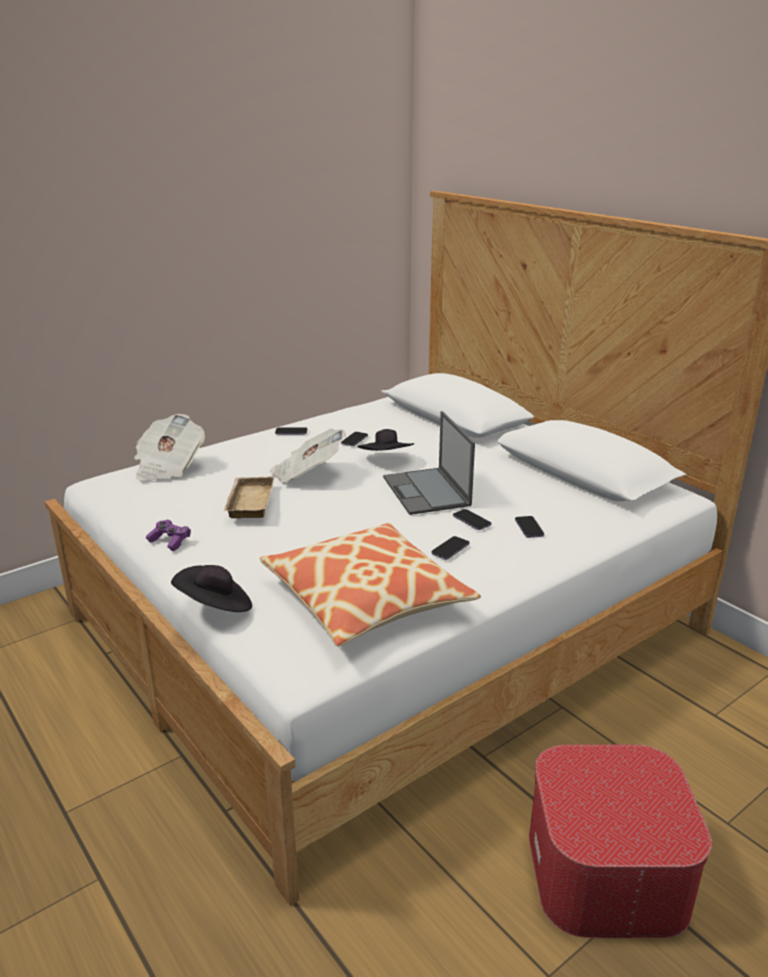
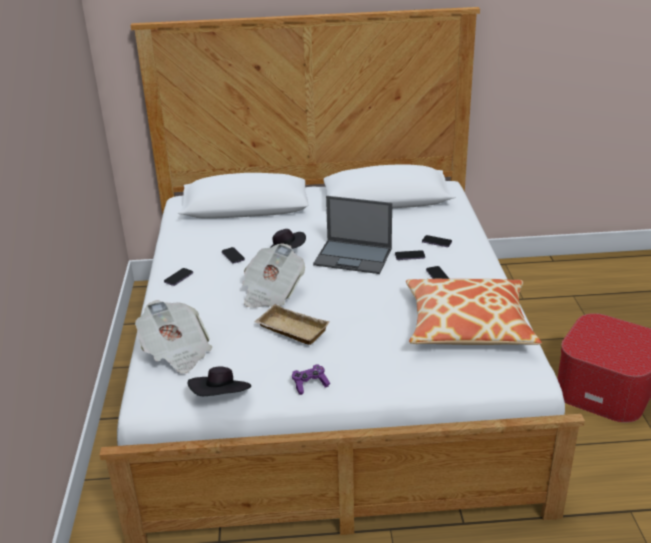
camera: 55 degrees left, 5 degrees up
(215, 607) = (429, 386): black hat -> black hat (221, 398)

